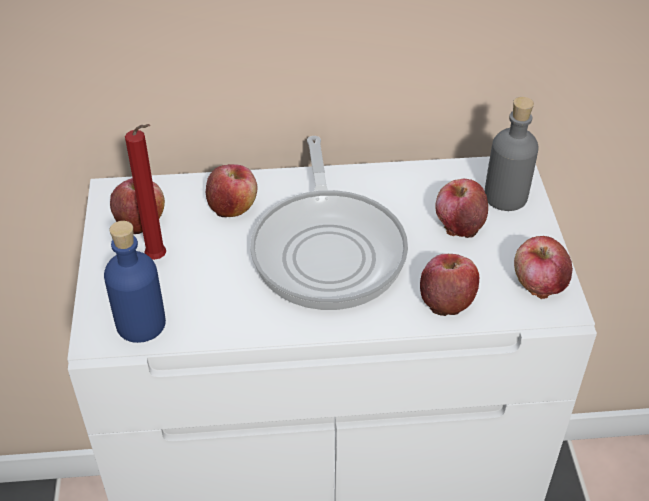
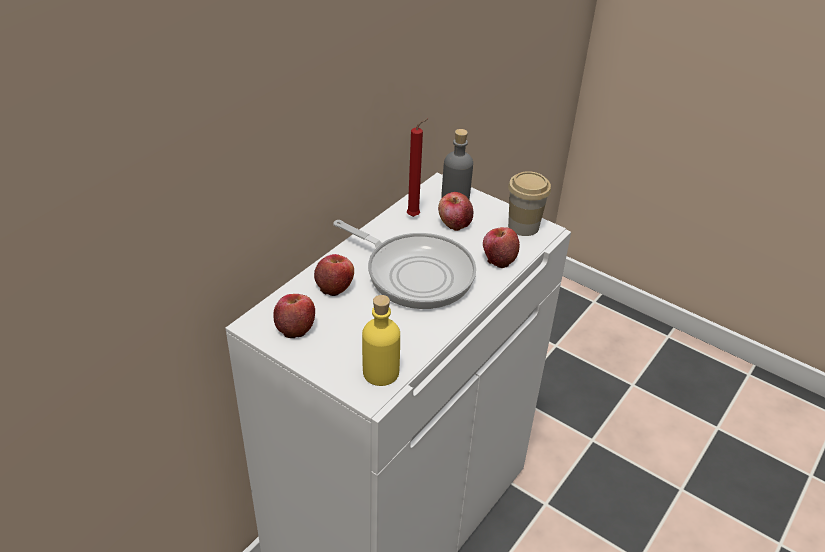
camera: 50 degrees left, 5 degrees down
(141, 323) = (380, 372): blue bottle -> yellow bottle
(159, 259) = (338, 337): red candle -> red candle (415, 216)
(538, 284) = (523, 226): apple -> cup

